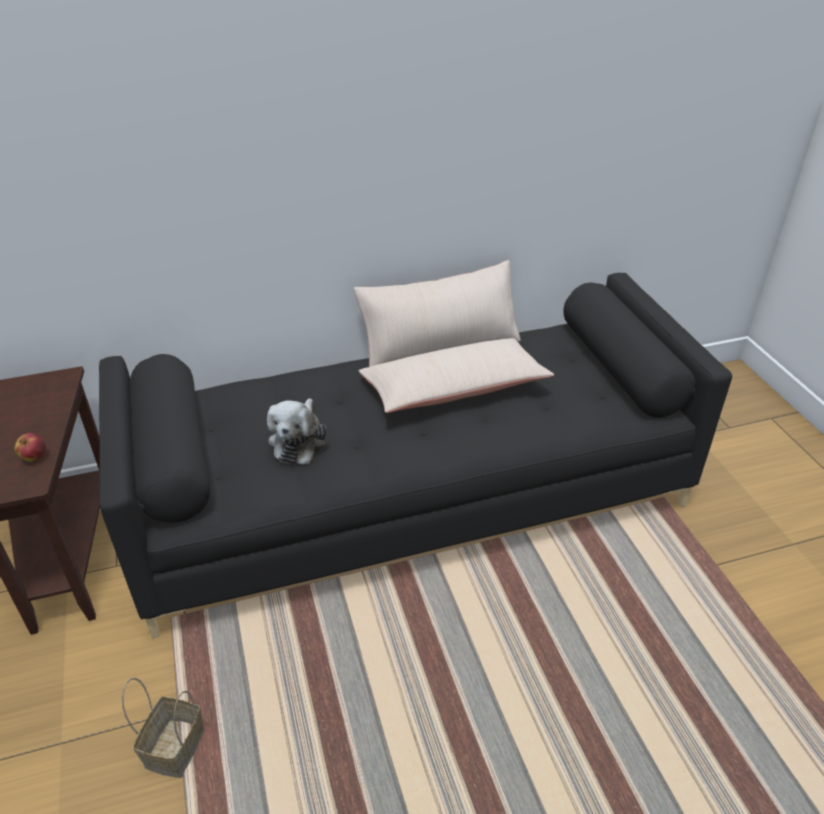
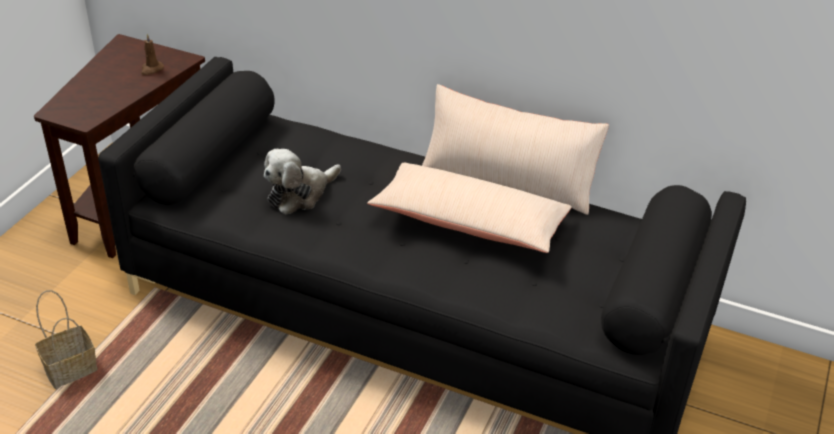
camera: 40 degrees right, 0 degrees up
(34, 457) = (106, 105): apple -> none
(40, 402) = (151, 69): none -> brown candle

